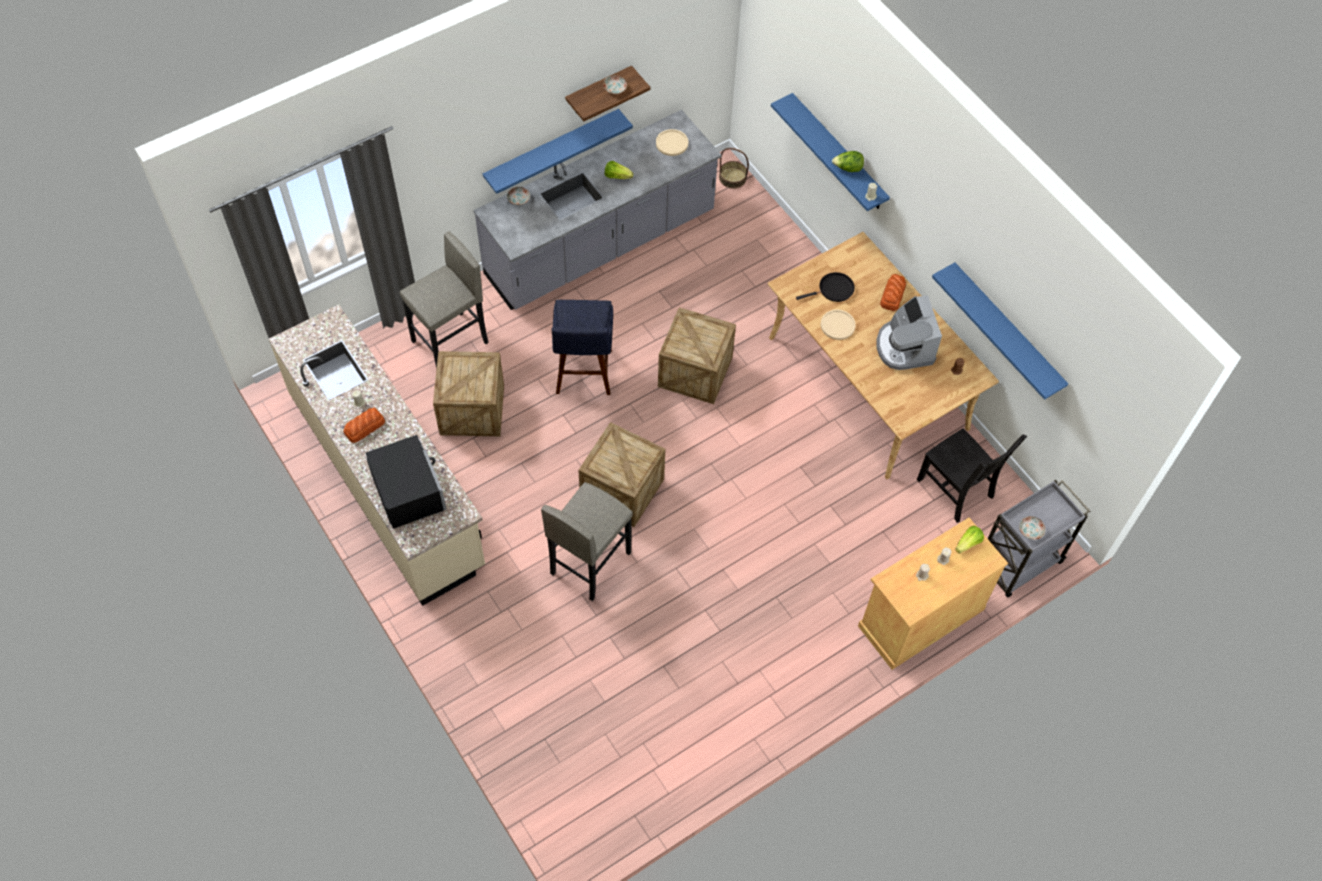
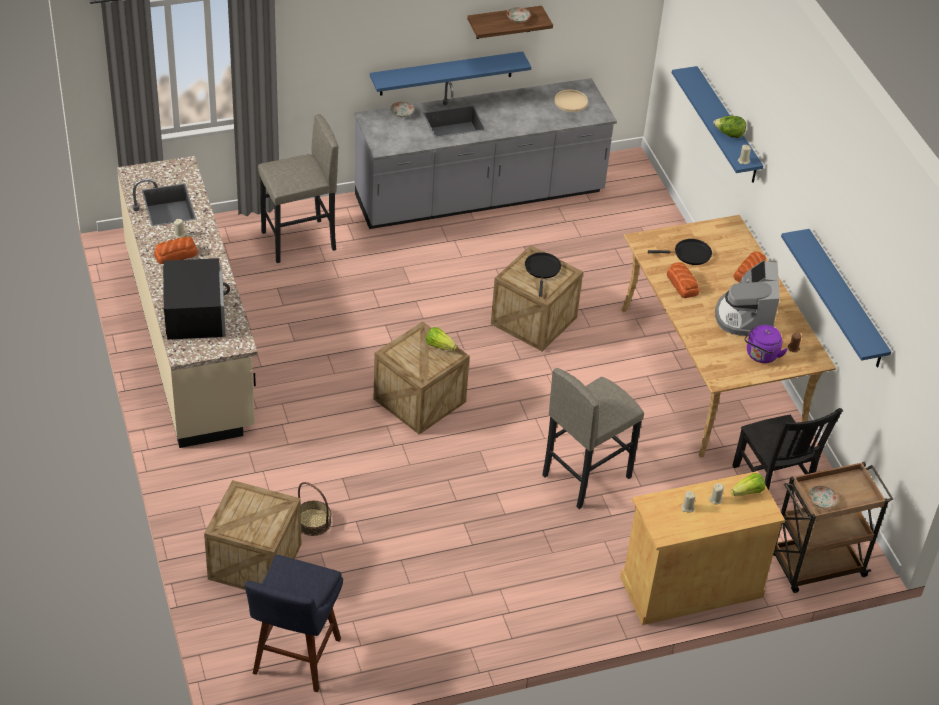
camera: 15 degrees right, 15 degrees down
(472, 410) = (297, 300): crate -> crate (255, 561)
(583, 376) = (419, 298): blue stool -> blue stool (294, 661)
(589, 563) = (361, 453): grey stool -> grey stool (585, 476)
(617, 176) = (505, 115): lettuce -> lettuce (439, 346)
(699, 332) = (542, 270): none -> black frying pan
(732, 177) = (636, 171): basket -> basket (313, 522)
(837, 325) = (682, 284): beige plate -> bread
(931, 387) = (761, 356): none -> purple kettle
(1017, 564) = (816, 566): grey cart -> brown cart

